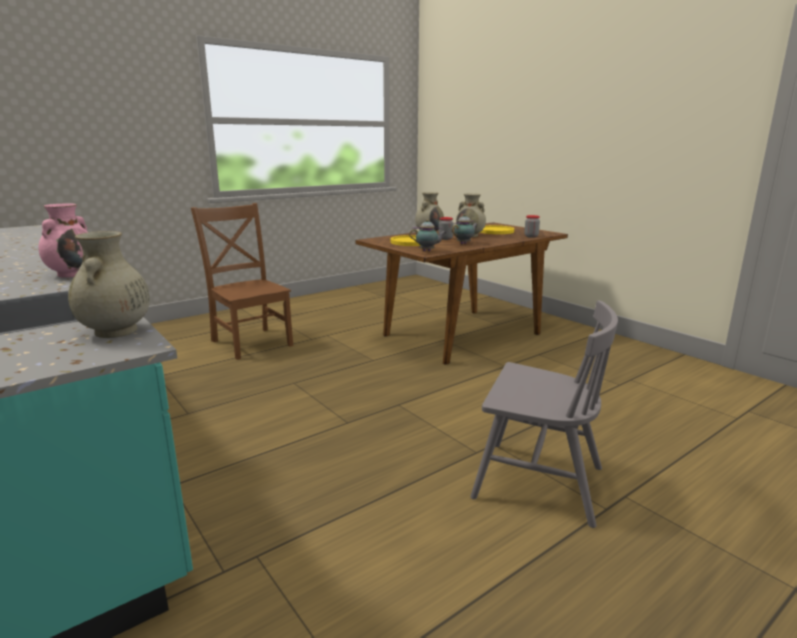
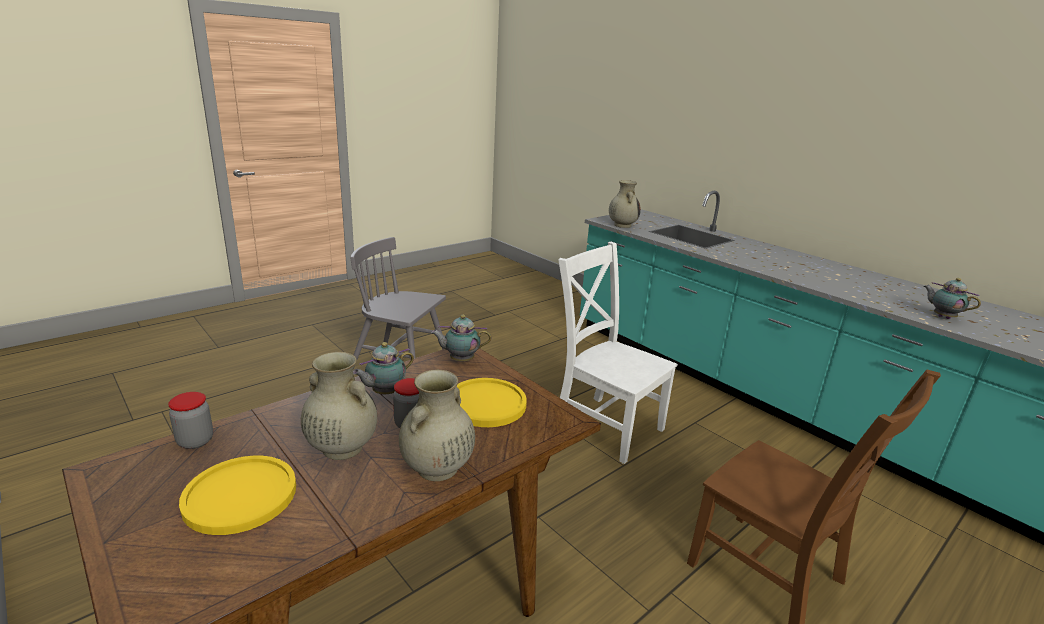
camera: 175 degrees right, 5 degrees up
(32, 243) = (942, 317): none -> teapot
(73, 274) = (745, 263): pink vase -> none
(287, 409) = (604, 425): none -> white chair

